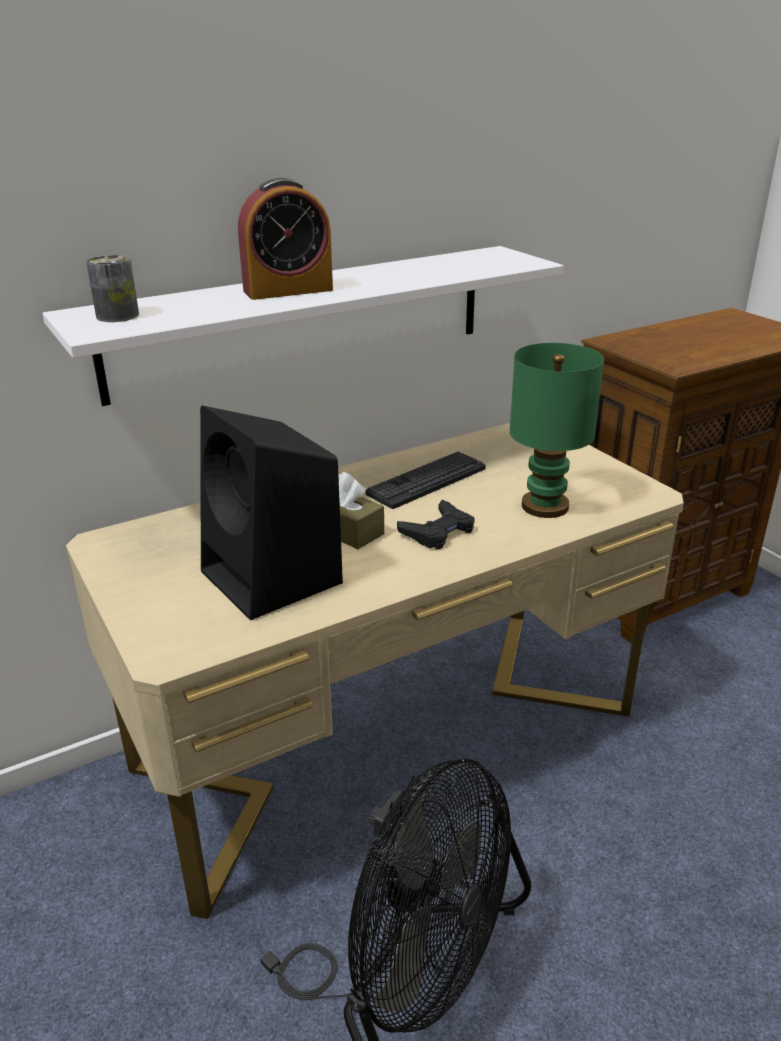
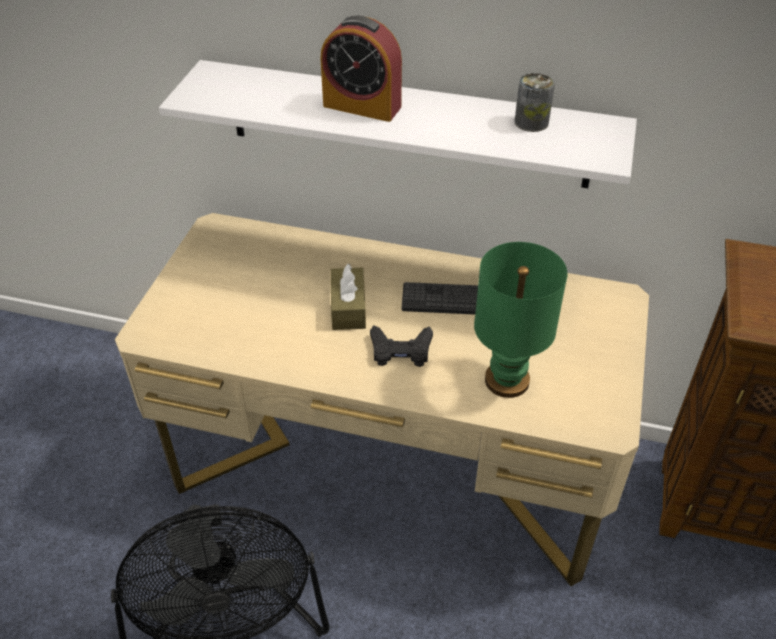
camera: 45 degrees right, 15 degrees up
(117, 316) = (225, 86): can -> can (531, 122)
(274, 578) = (259, 319): black speaker -> none

